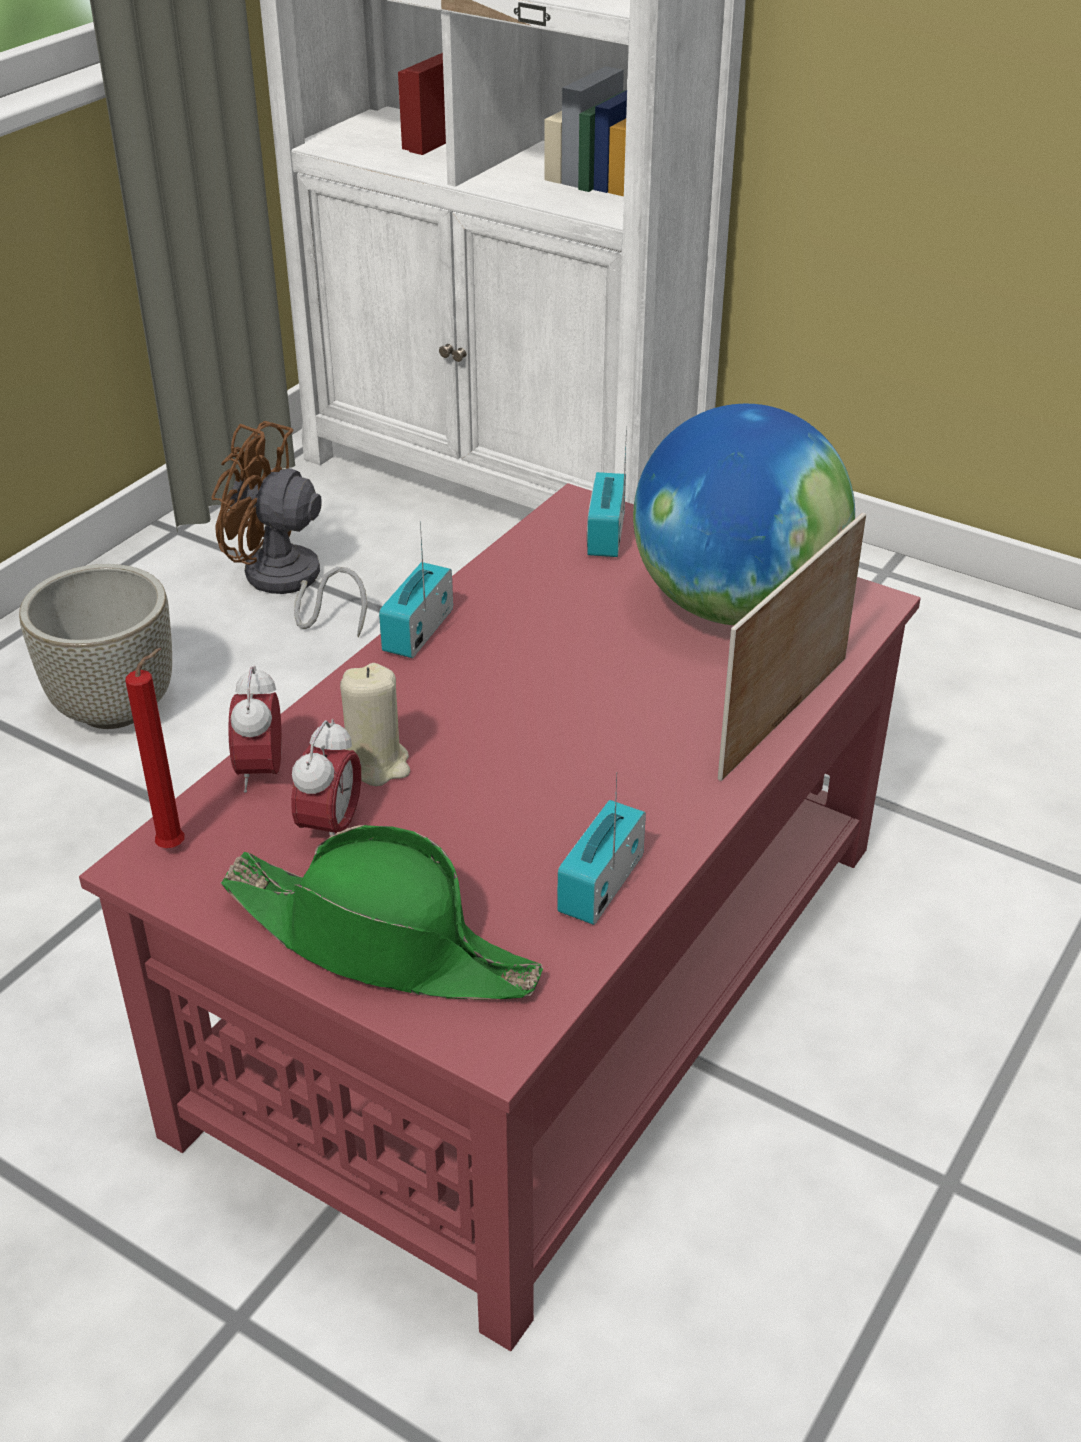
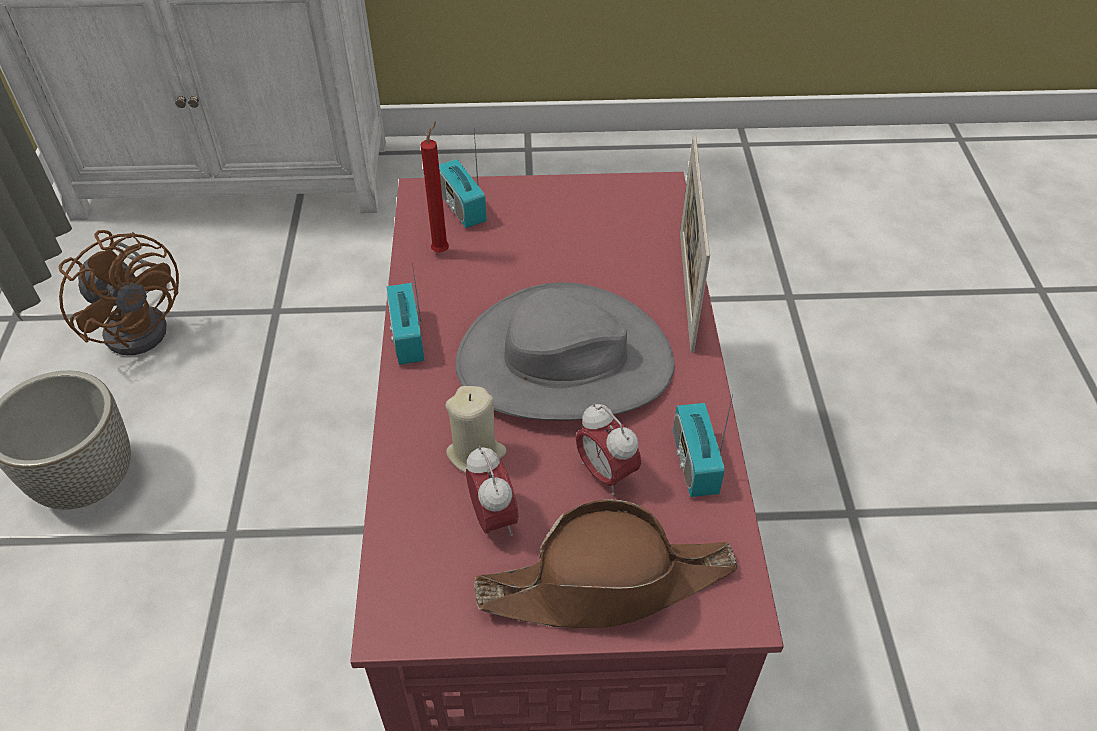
camera: 35 degrees left, 10 degrees up
(176, 846) = (400, 595): red candle -> red candle (442, 250)
(261, 772) = (404, 503): alarm clock -> alarm clock (605, 473)
(287, 585) = (142, 323): brown fan -> brown fan turned 120 degrees counterclockwise
(382, 943) = (607, 584): green hat -> brown hat
(559, 725) = (564, 363): none -> grey hat
(734, 605) = (587, 224): globe -> none

